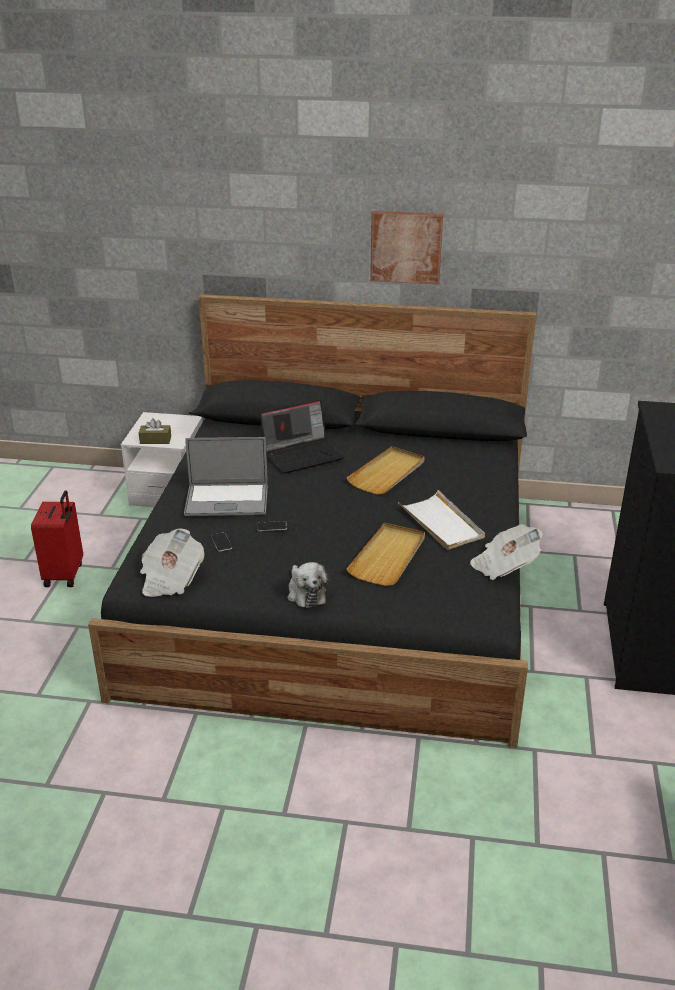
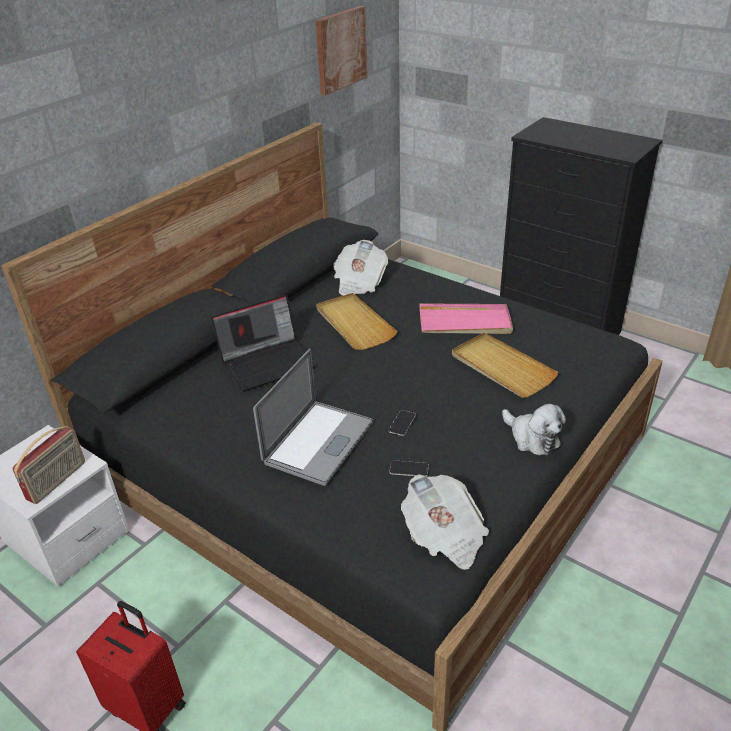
camera: 60 degrees left, 5 degrees up
(155, 440) = (57, 481): brown tissue box -> radio
(303, 454) = (268, 362): laptop -> laptop turned 60 degrees clockwise
(306, 593) = (532, 438): plush toy -> plush toy turned 45 degrees clockwise
(406, 247) = (204, 98): picture -> picture (340, 50)
(441, 523) = (465, 323): white tray -> pink tray
(504, 566) = (551, 314): newspaper -> newspaper (359, 282)

